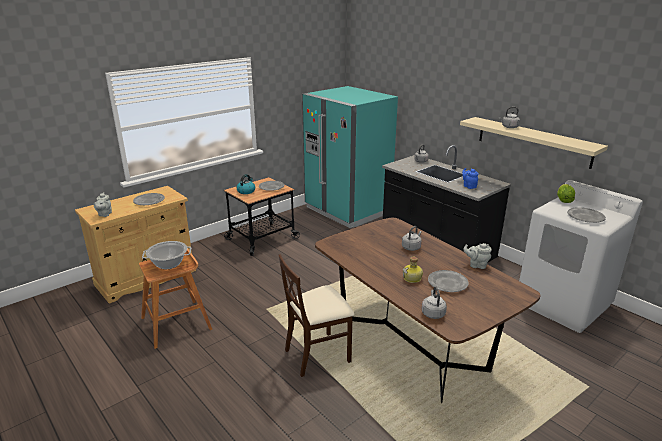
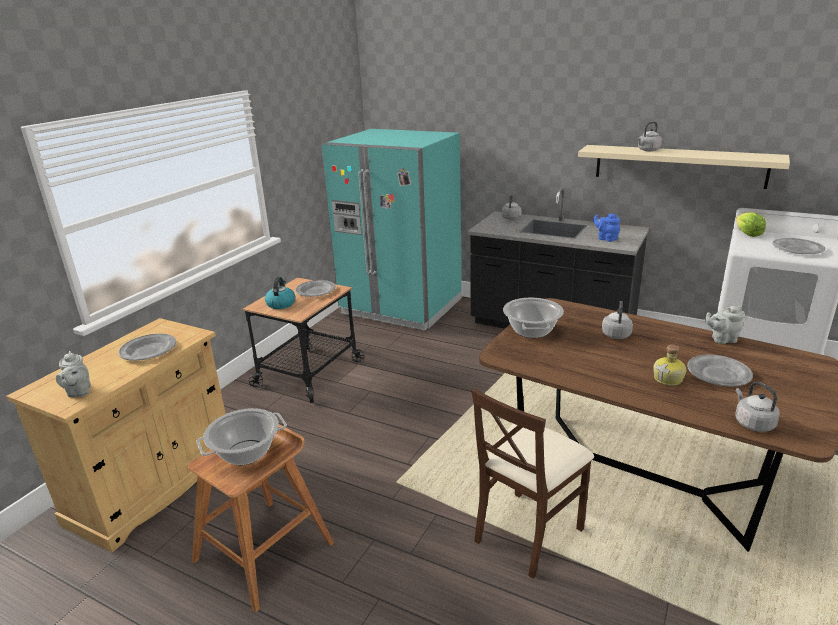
camera: 20 degrees left, 0 degrees up
(362, 234) = (531, 330): none -> cooking pot

